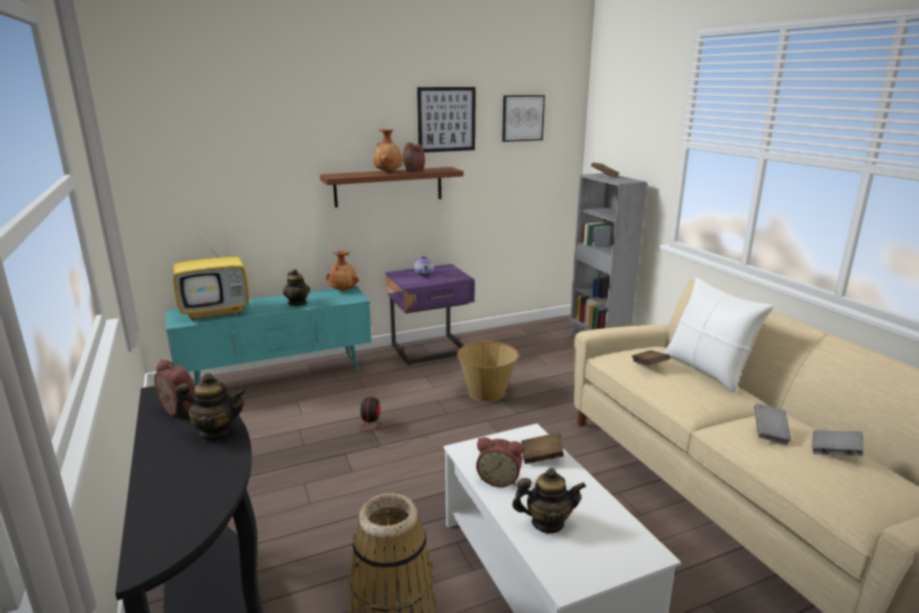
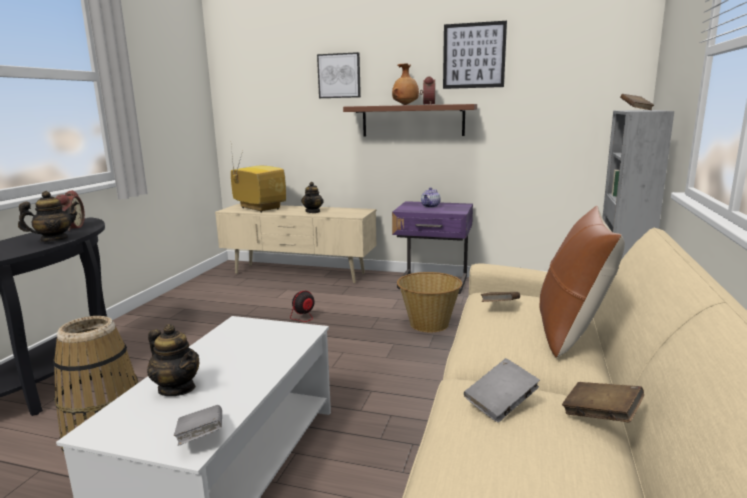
camera: 40 degrees right, 5 degrees down
(216, 432) = (54, 240): teapot -> teapot turned 75 degrees counterclockwise
(217, 312) = (258, 208): television -> television turned 150 degrees counterclockwise
(279, 378) = (299, 274): turquoise tv stand -> beige tv stand
(343, 290) = (360, 210): brown vase -> none
(499, 479) = (215, 348): alarm clock -> none
(522, 118) = (565, 52): picture -> picture (339, 76)
(541, 457) = (276, 347): brown book -> brown book (600, 416)
(707, 370) = (571, 331): white pillow -> brown pillow
(834, 452) = (549, 459): grey book -> grey book (201, 438)

